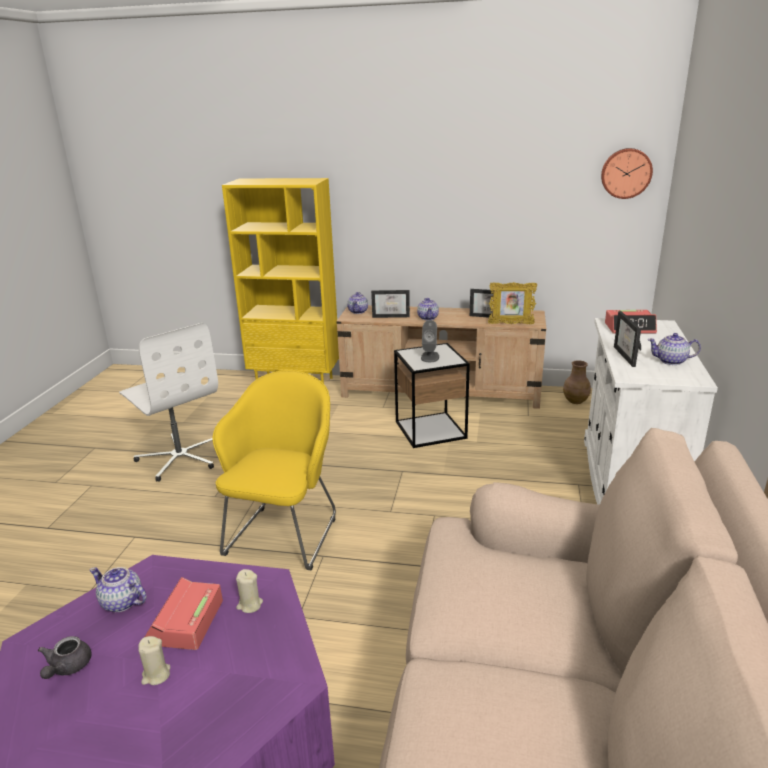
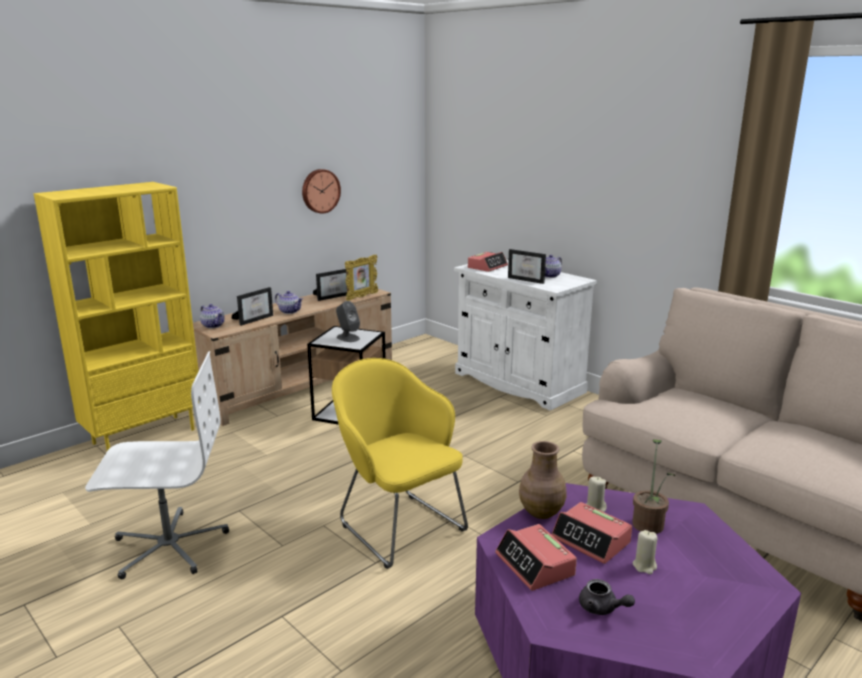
camera: 55 degrees left, 5 degrees down
(122, 602) = (535, 565): teapot -> alarm clock
(247, 652) = (649, 522): none -> potted plant
(576, 401) = (404, 353): brown vase -> brown vase (541, 511)
(626, 173) = (399, 155): wall clock -> wall clock (320, 191)

